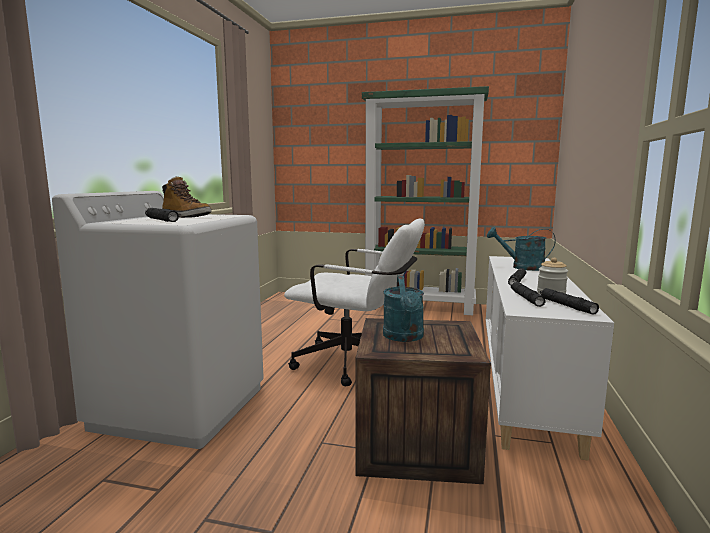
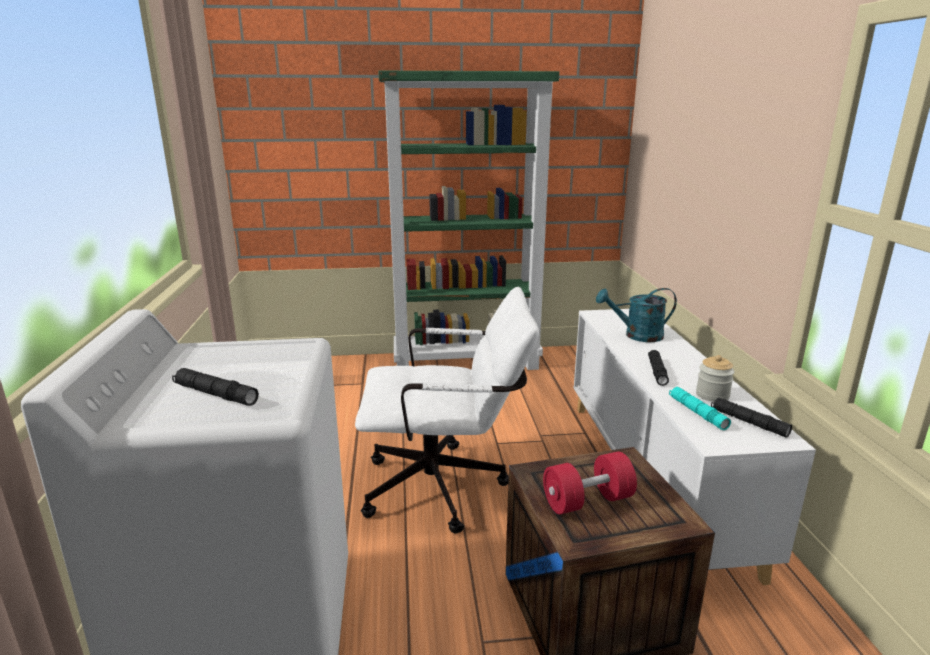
camera: 20 degrees left, 10 degrees up
(185, 217) = (231, 366): boot -> none
(404, 337) = (587, 501): turquoise watering can -> red dumbbell
(526, 298) = (697, 413): black flashlight -> turquoise flashlight

